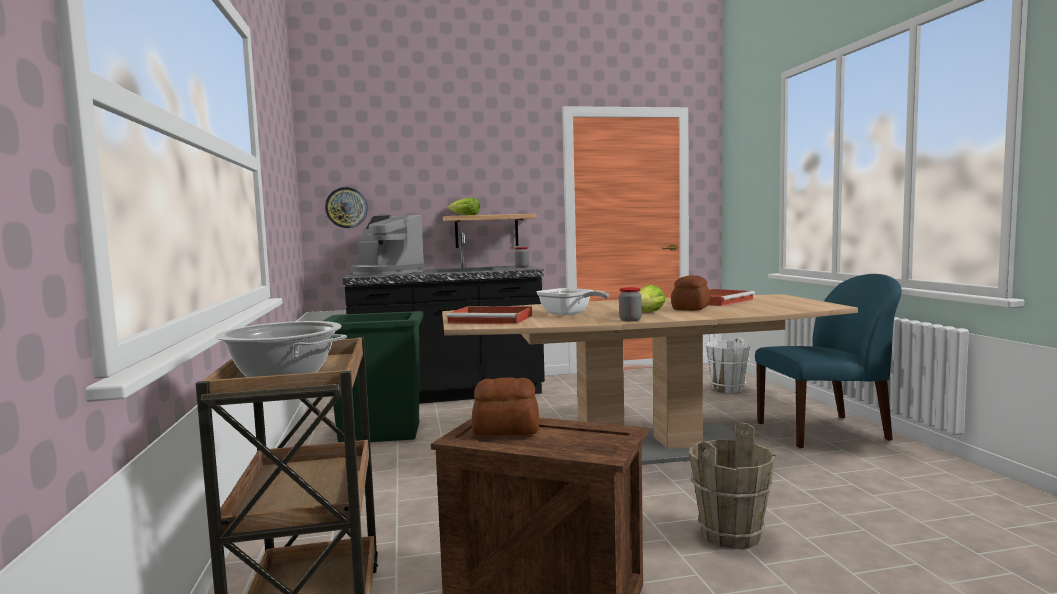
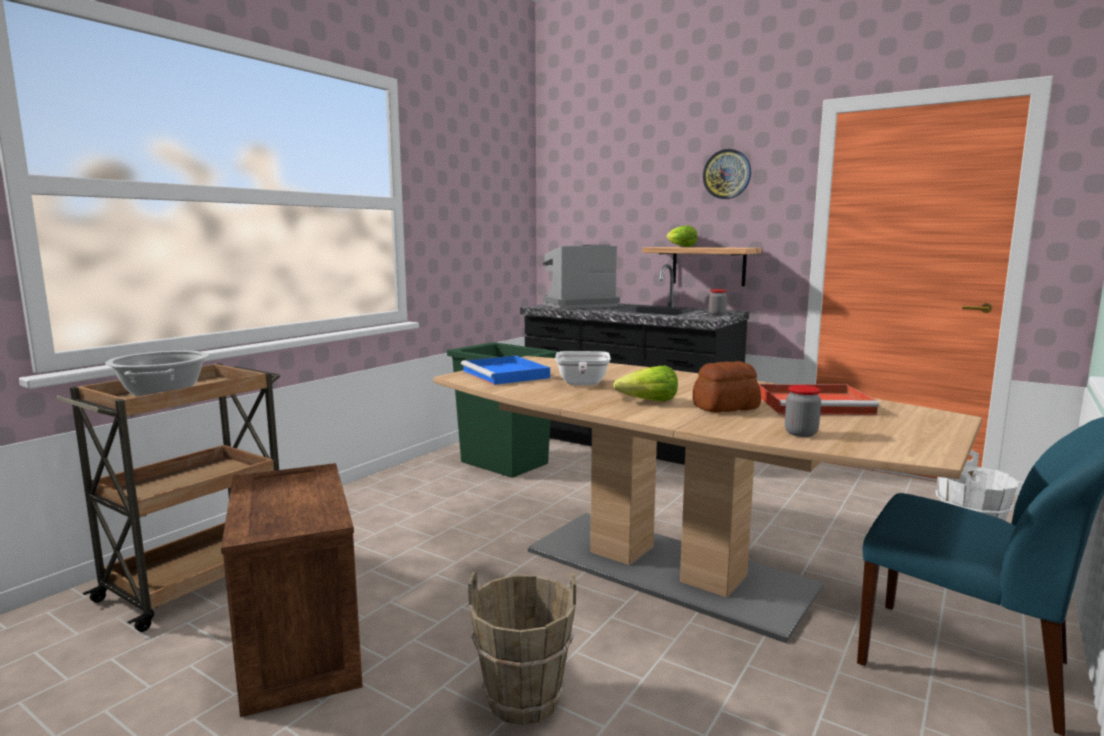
camera: 45 degrees right, 5 degrees up
(346, 207) = (572, 234): wall clock -> wall clock (727, 174)
(385, 273) = (577, 305): coffee machine -> coffee machine turned 75 degrees clockwise
(492, 319) = (506, 374): red tray -> blue tray
(505, 429) = (290, 483): bread -> none
(630, 320) = (588, 406): jar -> jar (801, 433)

